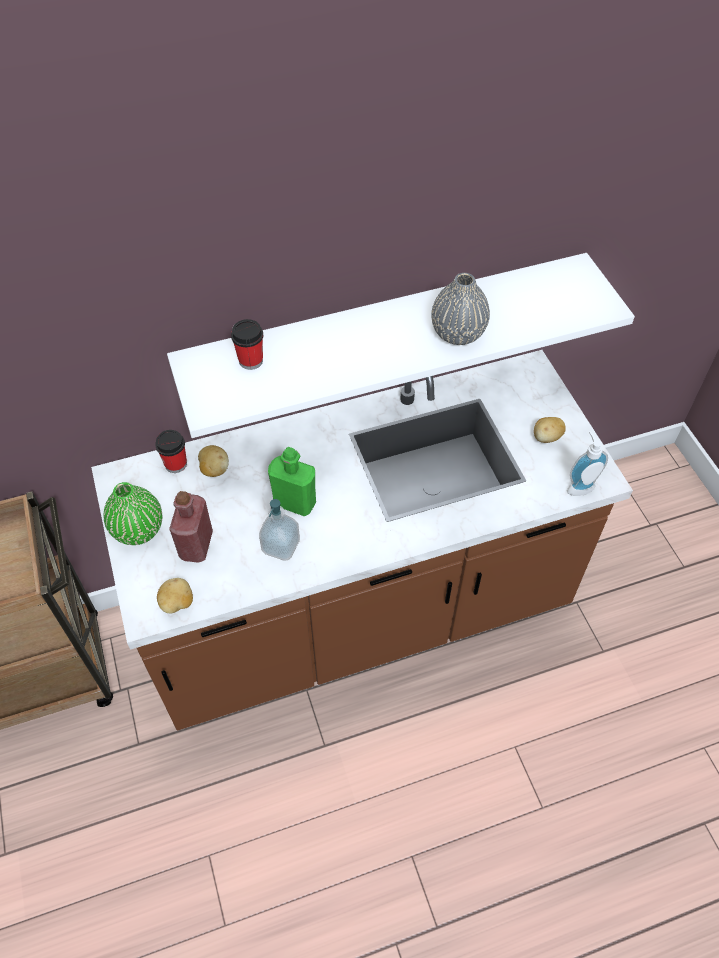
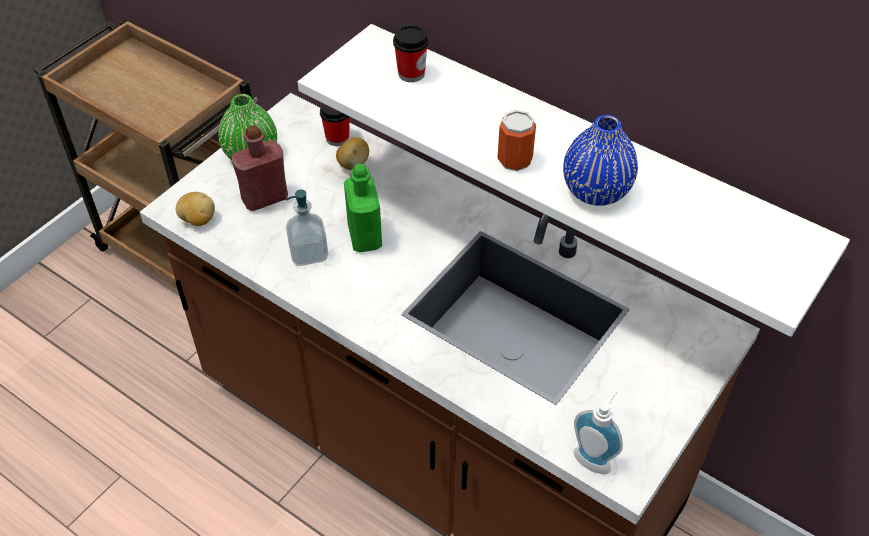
camera: 55 degrees right, 5 degrees down
(394, 356) = (515, 160): none -> can
(458, 333) = (596, 191): grey vase -> blue vase
(546, 438) = (634, 394): potato -> none

